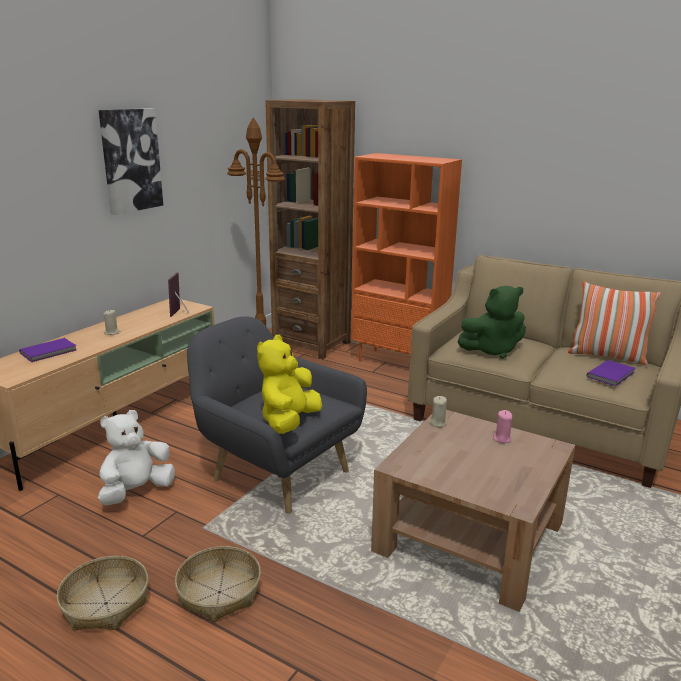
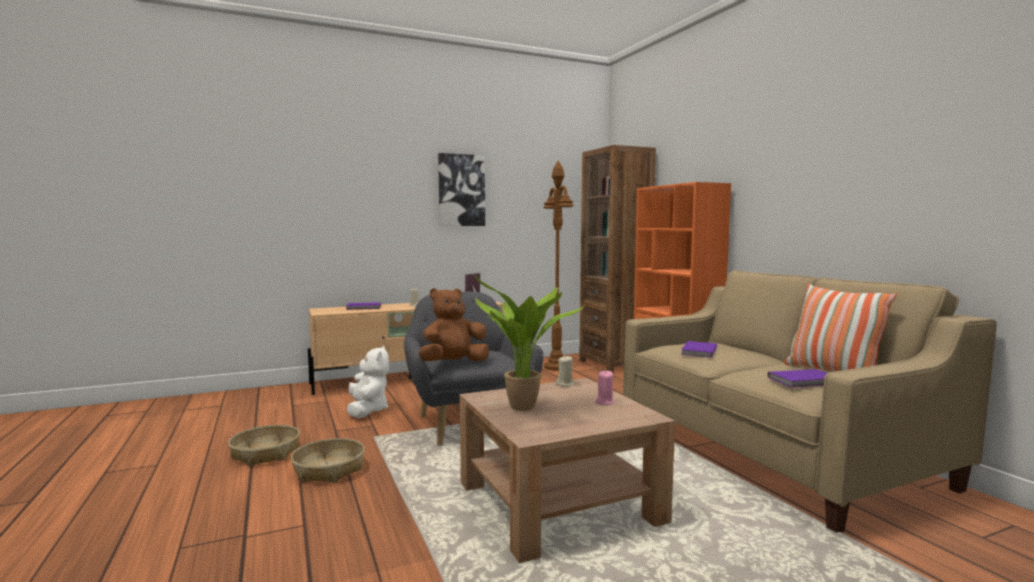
camera: 35 degrees right, 15 degrees down
(136, 492) = (367, 410): white plush toy -> white plush toy turned 90 degrees clockwise
(289, 422) = (453, 363): yellow plush toy -> brown plush toy
(460, 472) = (523, 409): none -> potted plant
(492, 350) = (698, 351): green plush toy -> purple book

